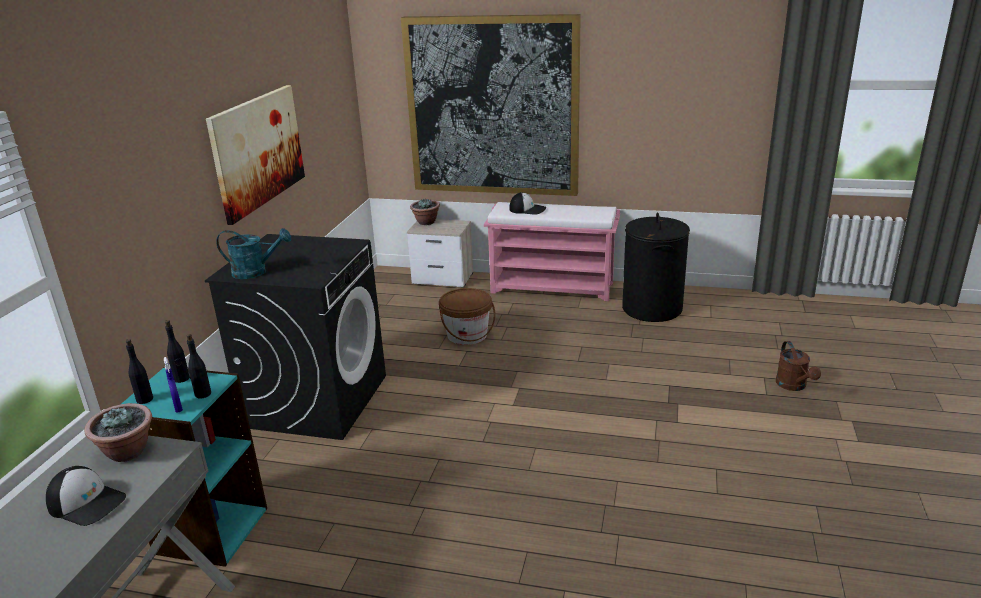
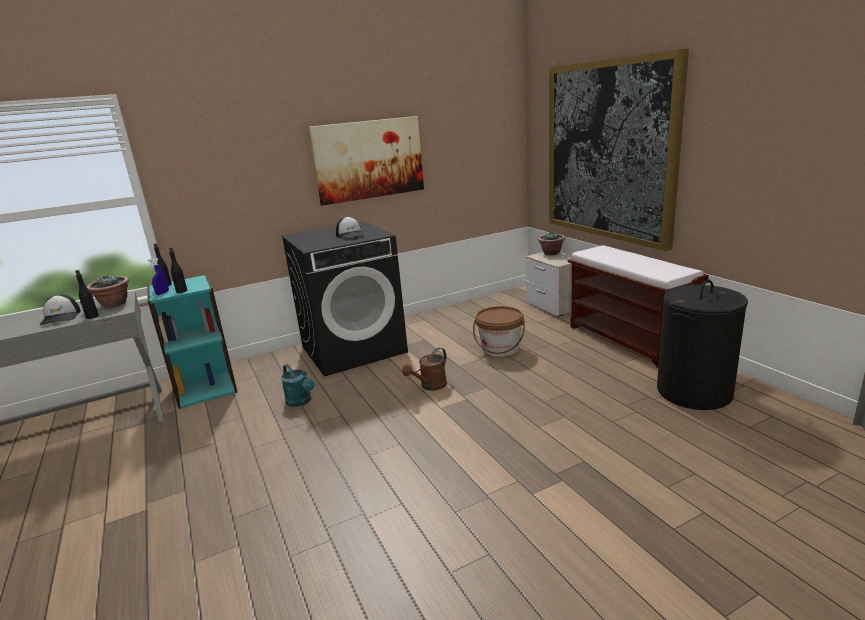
camera: 50 degrees right, 5 degrees down
(182, 379) = (195, 282): black bottle -> black bottle (92, 317)
(256, 272) = (306, 237): turquoise watering can -> turquoise watering can (301, 401)
(527, 209) = (613, 255): cap -> cap (351, 235)
(553, 287) = (629, 340): pink bench -> brown bench
(794, 386) = (727, 542): brown watering can -> brown watering can (430, 386)

